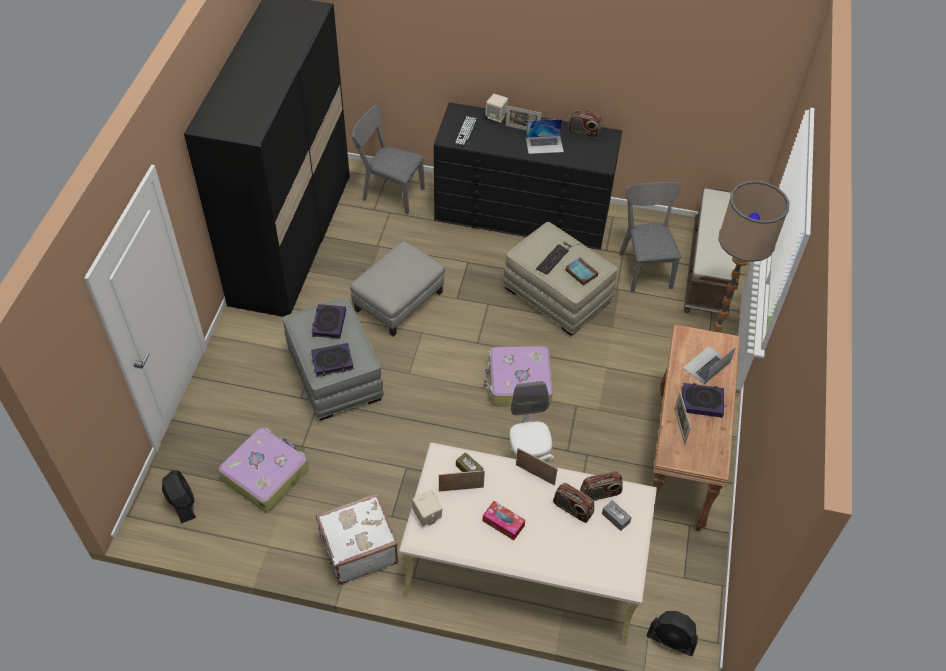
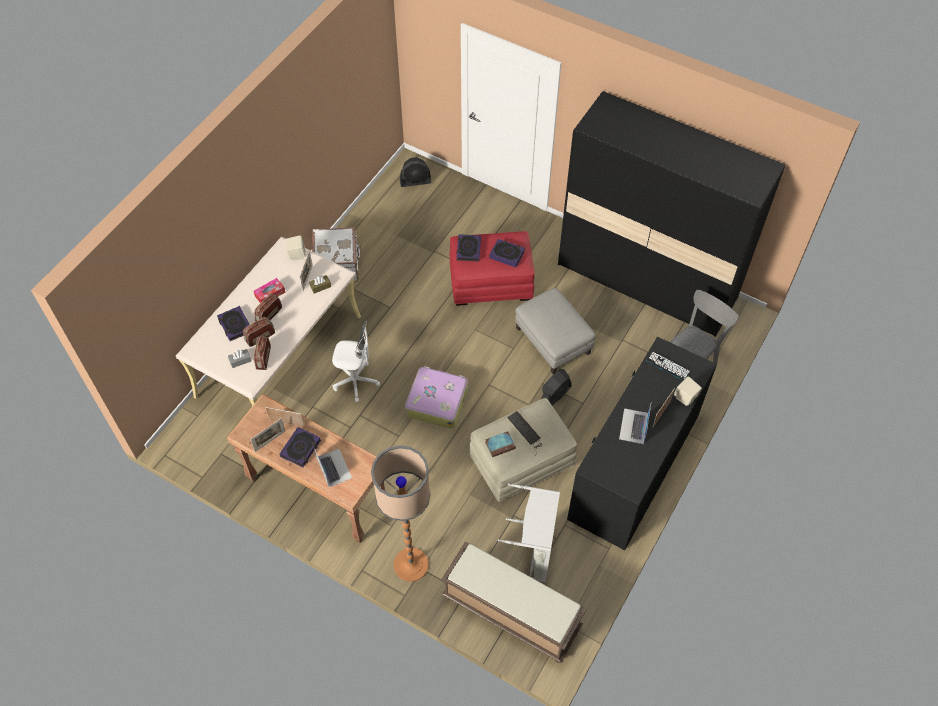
camera: 110 degrees right, 5 degrees up
(266, 474) = (419, 227): suitcase -> none
(334, 374) = (491, 282): grey ottoman -> red ottoman
(535, 475) = (297, 323): picture frame -> picture frame (270, 441)
(567, 545) = (235, 325): none -> book
(583, 132) = (643, 467): radio -> radio (269, 315)
(644, 266) = (533, 551): grey chair -> grey laundry basket
(671, 640) = (182, 426): black fan -> black fan (555, 394)

